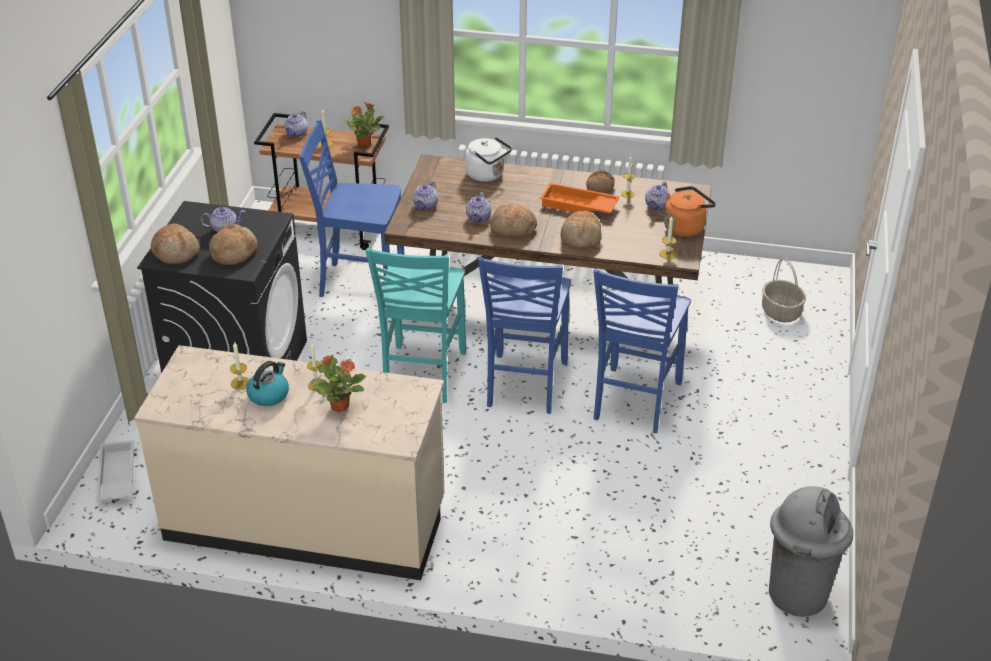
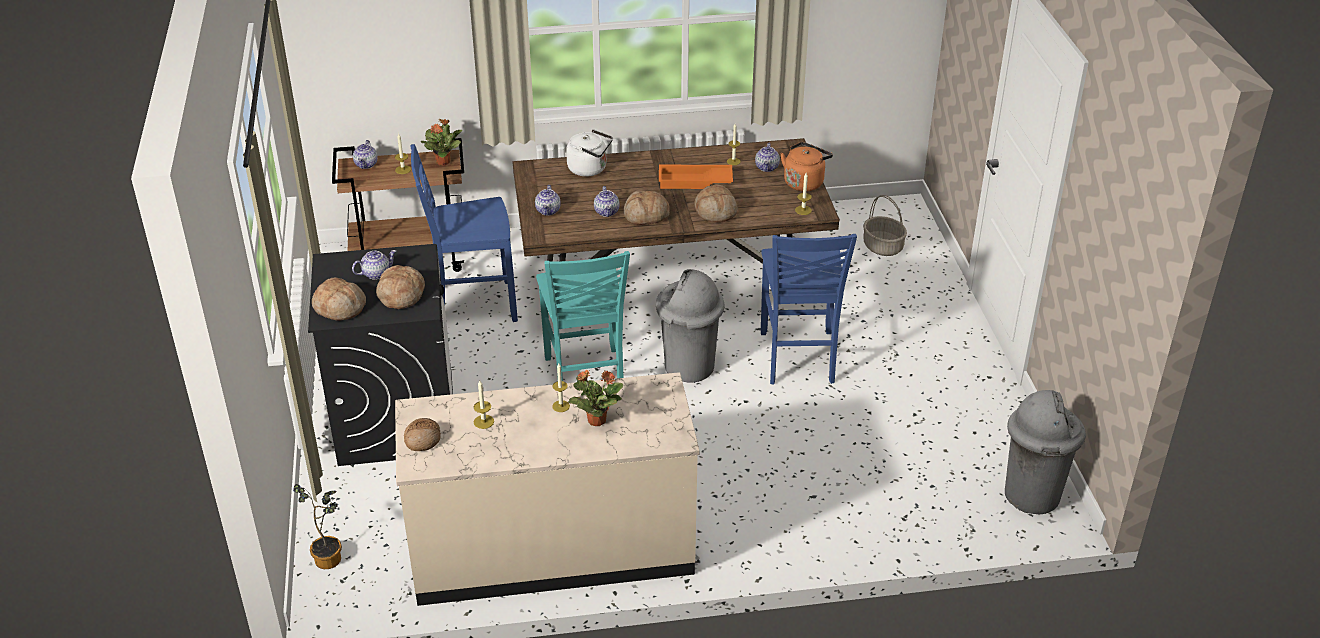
camera: 20 degrees left, 0 degrees up
(115, 477) = (330, 557): white tray -> potted plant
(269, 394) = (519, 426): kettle -> none
(524, 385) = (688, 367): blue chair -> grey trash can
(600, 186) = (703, 159): bread -> bread (422, 439)

